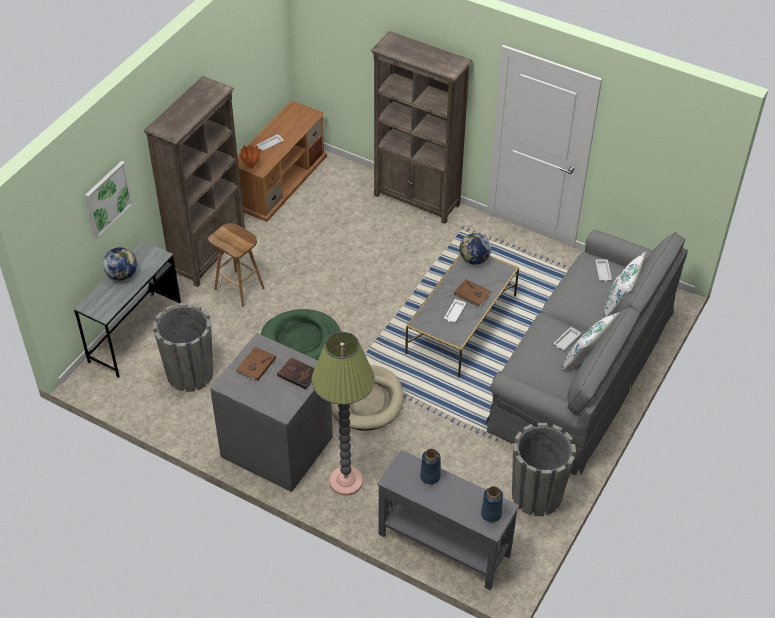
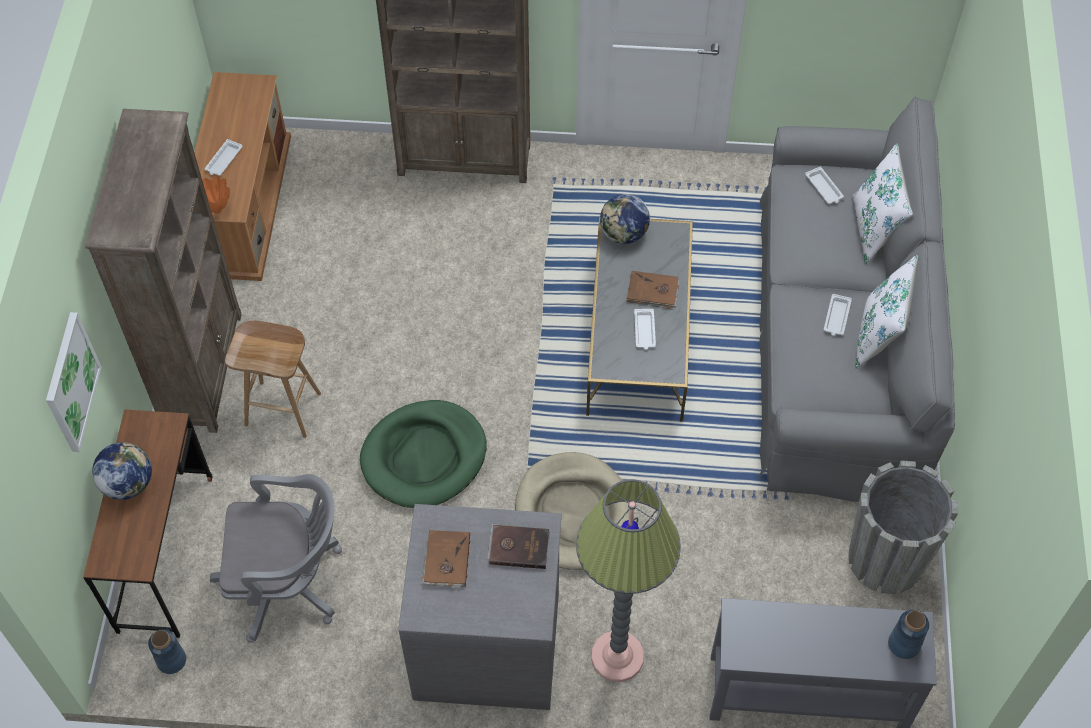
camera: 25 degrees left, 10 degrees up
(135, 334) = (165, 553): grey desk -> brown desk
(190, 373) = (288, 583): grey planter -> grey office chair
(430, 476) = (787, 623): blue vase -> blue vase (171, 660)

